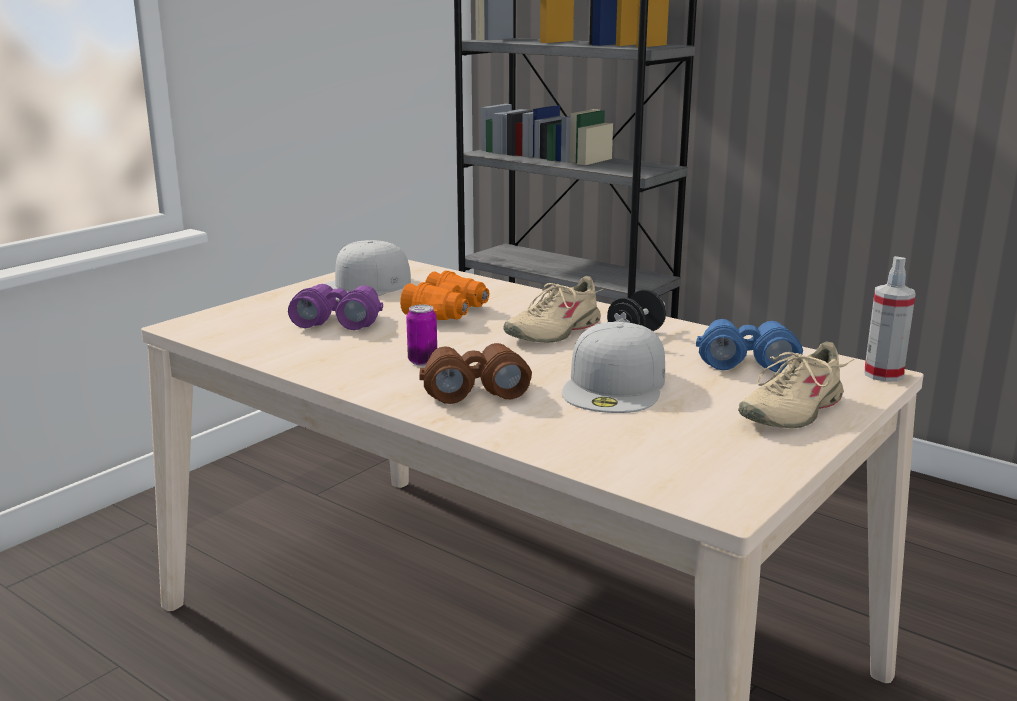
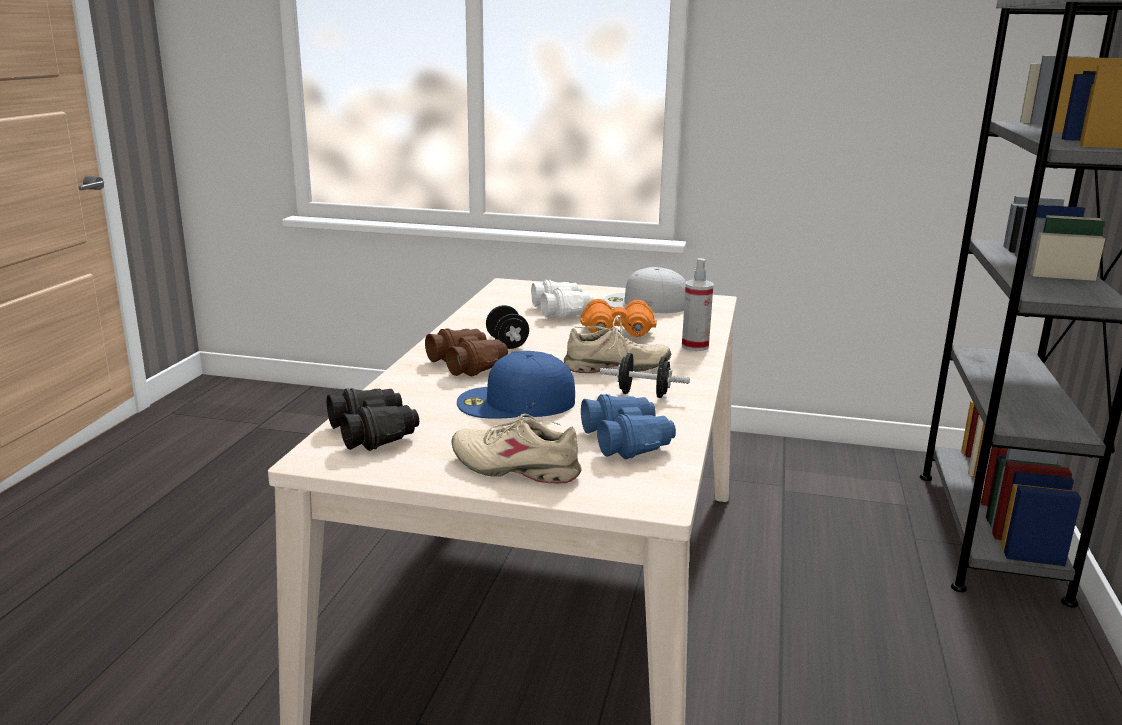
camera: 65 degrees right, 0 degrees up
(337, 321) = (562, 311): purple binoculars -> white binoculars
(422, 361) = (507, 343): can -> black dumbbell
(553, 332) = (616, 368): beige shoe -> beige shoe turned 150 degrees clockwise
(616, 386) = (515, 402): white cap -> blue cap
(661, 464) = (374, 433): none -> black binoculars
(883, 374) = (658, 504): spray bottle -> spray bottle (695, 346)

